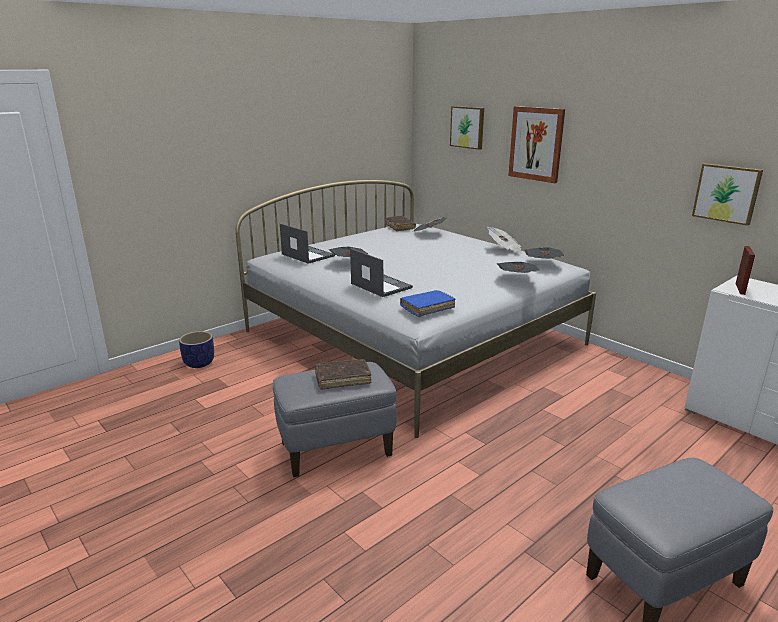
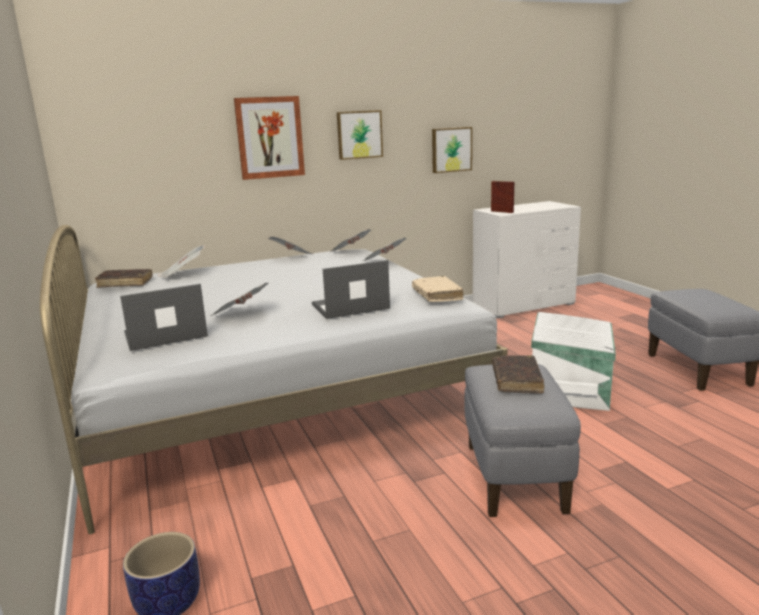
camera: 70 degrees left, 5 degrees down
(427, 308) = (437, 295): blue book -> beige book
(468, 127) = (162, 131): picture -> picture (359, 134)
(522, 472) = (571, 387): none -> white storage box

